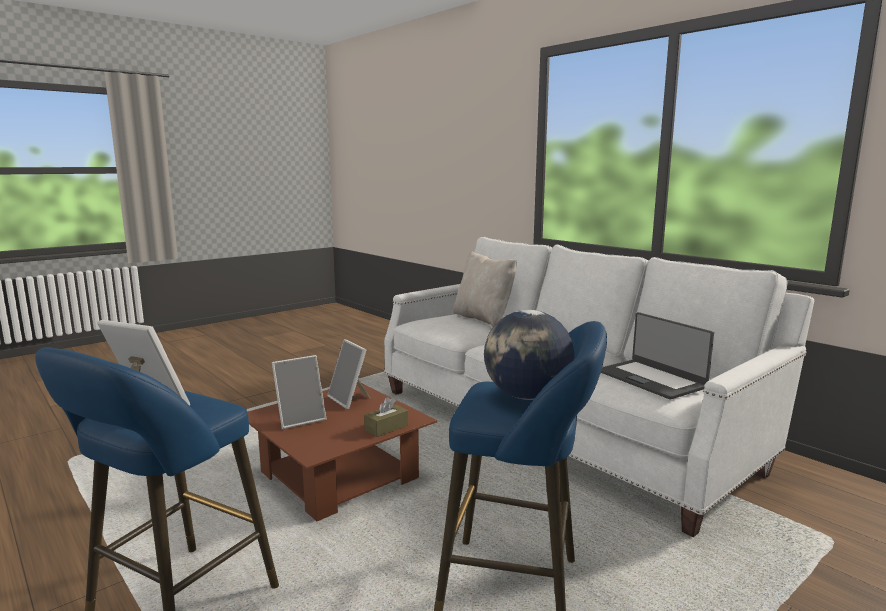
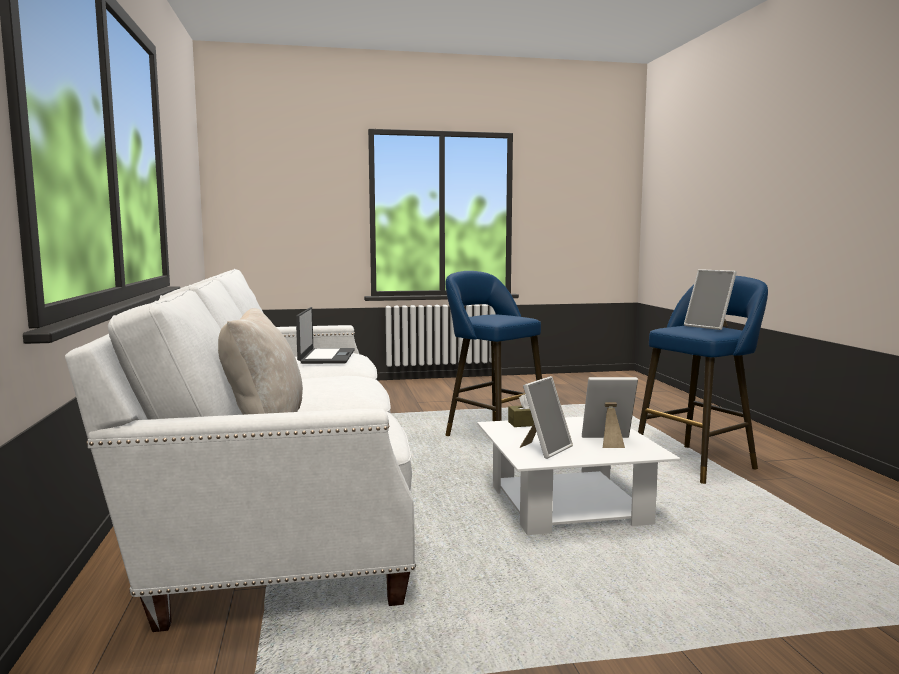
camera: 150 degrees left, 5 degrees down
(339, 476) = (568, 505): brown coffee table -> white coffee table
(350, 399) = (544, 449): picture frame -> picture frame turned 45 degrees clockwise
(527, 396) = (490, 315): globe -> none

